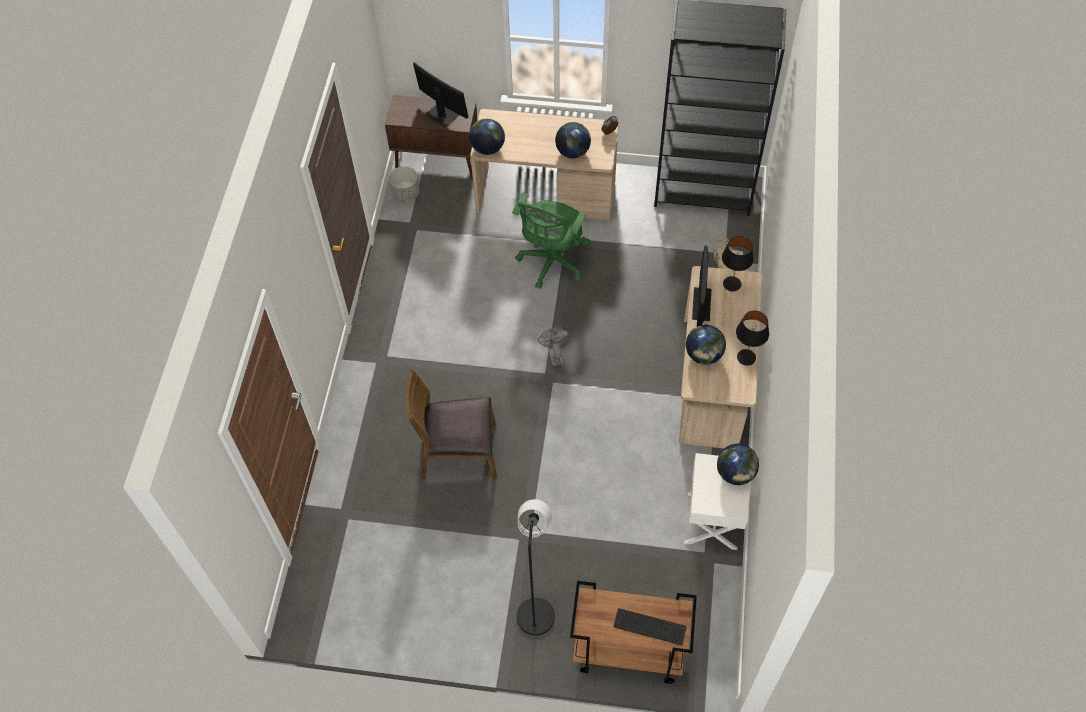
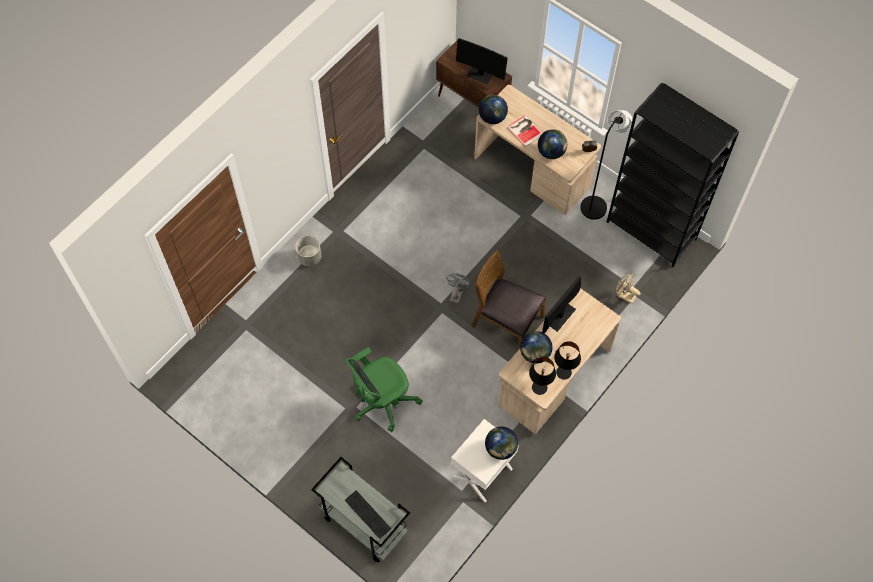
camera: 30 degrees right, 5 degrees up
(406, 194) = (434, 117): grey planter -> grey planter (309, 257)
(442, 115) = (481, 74): monitor -> monitor turned 135 degrees clockwise
(458, 451) = (345, 325): brown chair -> brown chair (506, 322)
(530, 144) = (525, 130): none -> book
(536, 609) = (325, 461): black floor lamp -> black floor lamp (596, 204)
(552, 262) = (502, 224): green office chair -> green office chair (382, 403)
(627, 652) = (363, 524): brown cart -> grey cart
(732, 284) = (593, 314): black table lamp -> black table lamp (539, 387)

